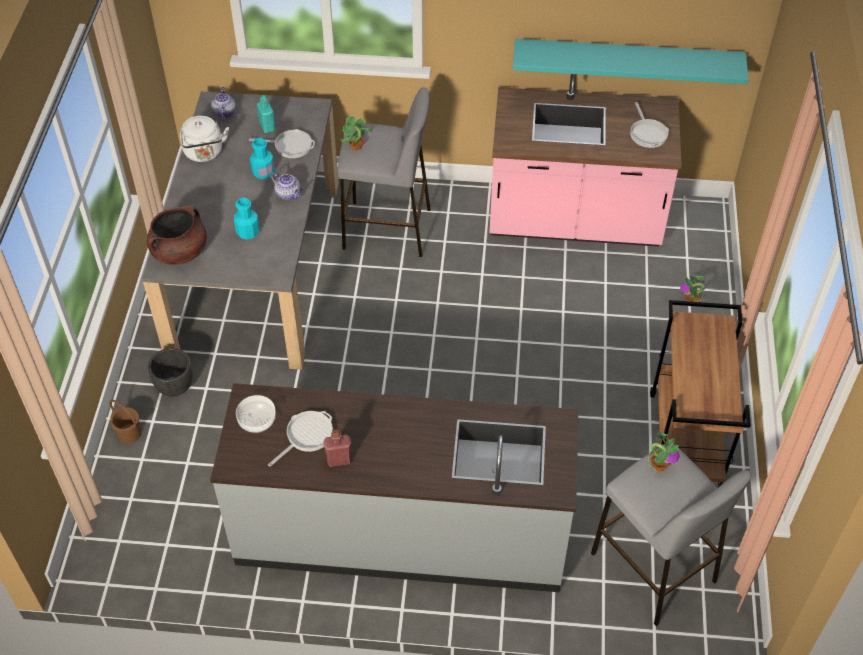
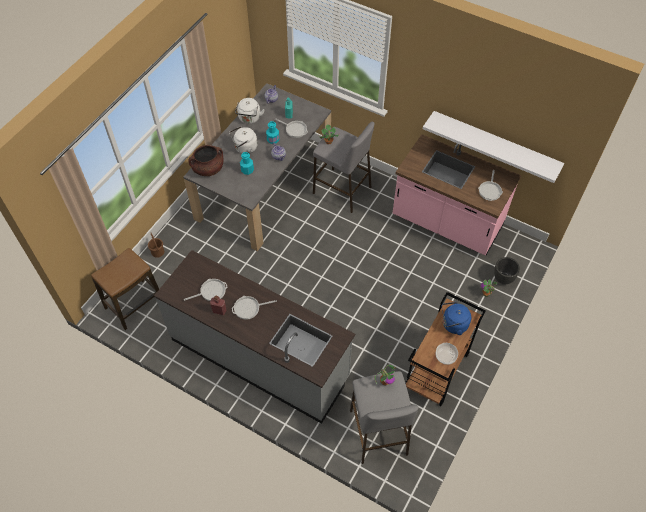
camera: 25 degrees right, 5 degrees up
(134, 534) = (134, 304): none -> stool
(175, 387) = (191, 237): black planter -> black planter (503, 278)
(223, 200) = (244, 148): none -> white kettle
(257, 421) = (192, 274): bowl -> bowl (445, 356)
(386, 437) = (249, 308): none -> frying pan
(627, 60) = (495, 144): turquoise shelf -> white shelf
(703, 345) = (453, 324): none -> blue kettle

